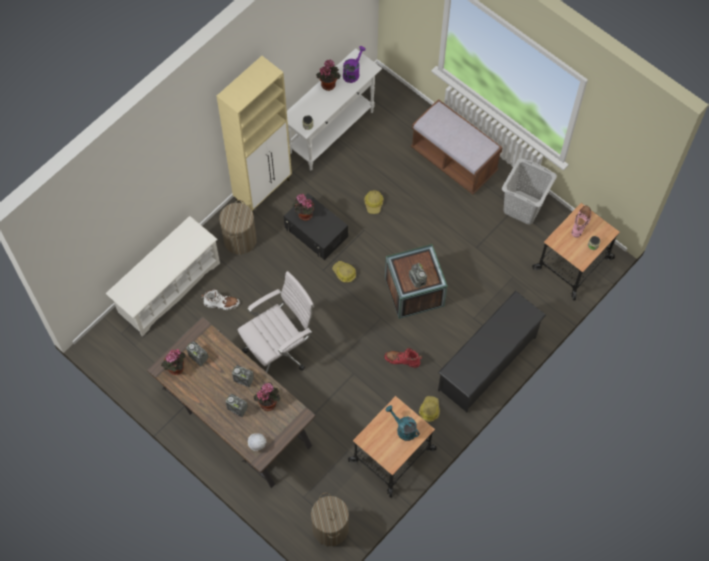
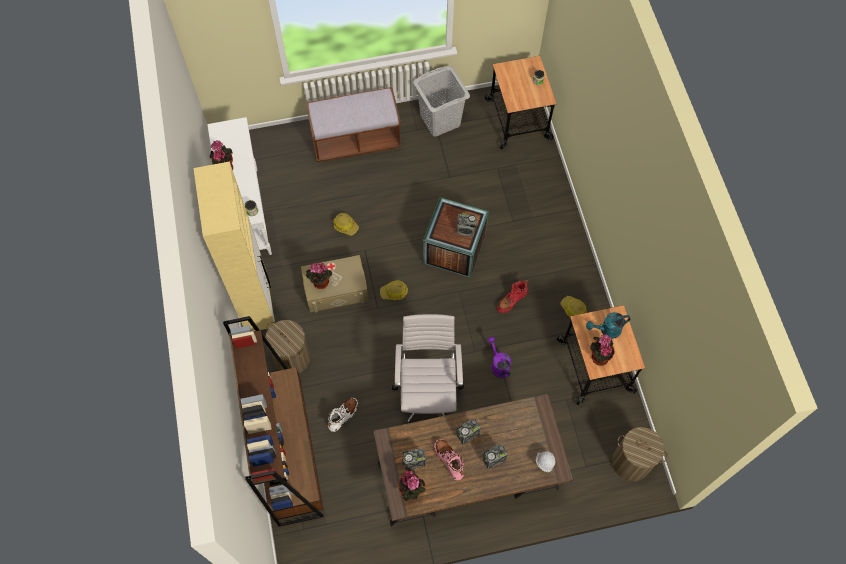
camera: 55 degrees left, 0 degrees up
(168, 288) = (290, 453): white shoe rack -> brown bookcase
(268, 402) = (506, 426): potted plant -> potted plant (598, 356)
(316, 232) = (336, 289): black storage box -> beige storage box
(352, 72) = (230, 142): purple watering can -> purple watering can (498, 365)
(487, 363) = (561, 237): black shoe rack -> none
(581, 223) = (511, 76): pink boot -> pink boot (449, 460)

